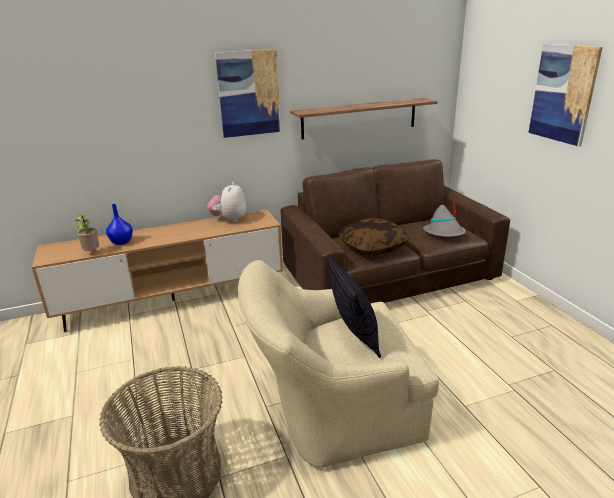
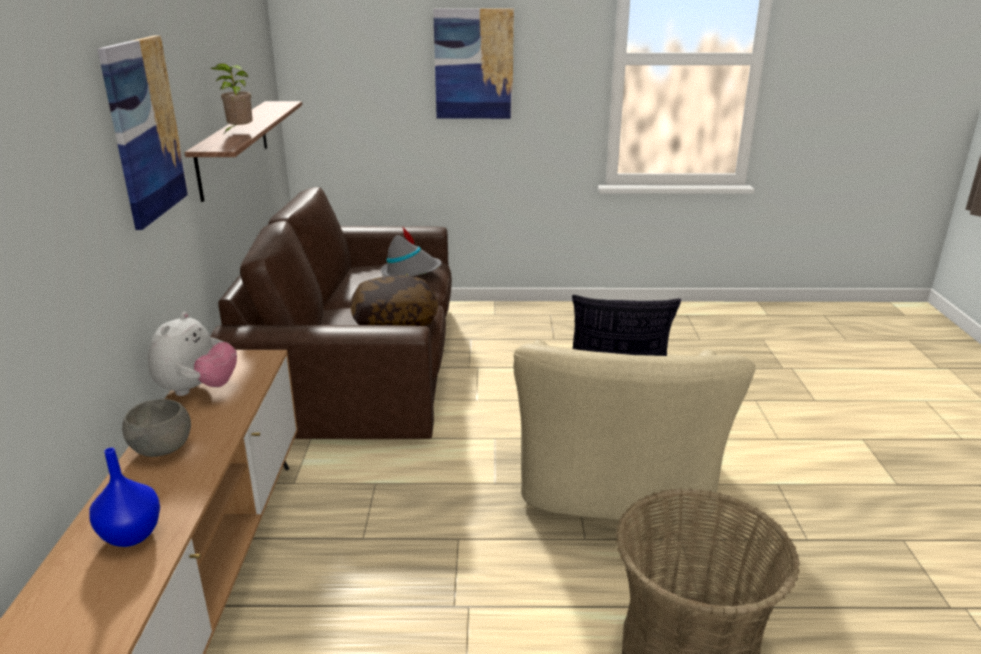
camera: 70 degrees left, 0 degrees up
(91, 253) = (138, 588): potted plant -> potted plant (239, 132)
(179, 228) = (162, 449): none -> grey bowl
(229, 219) = (197, 390): plush toy -> plush toy turned 105 degrees counterclockwise

